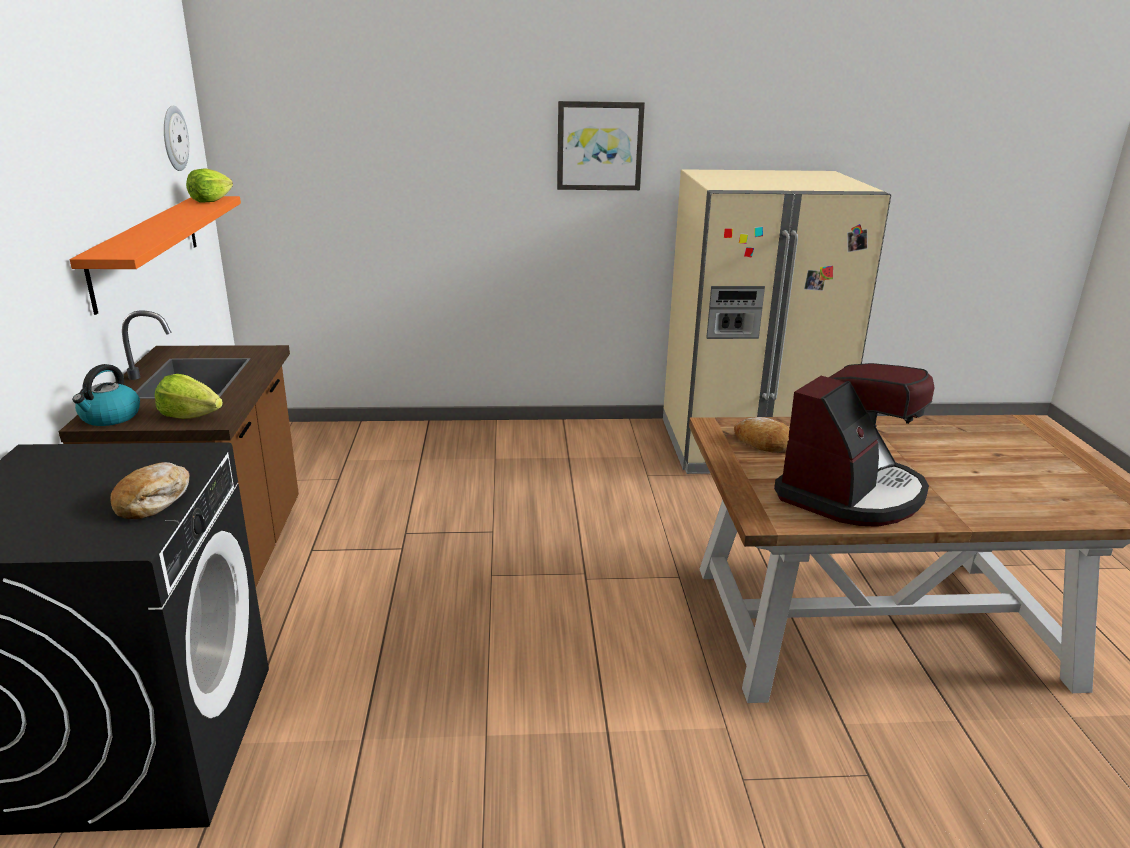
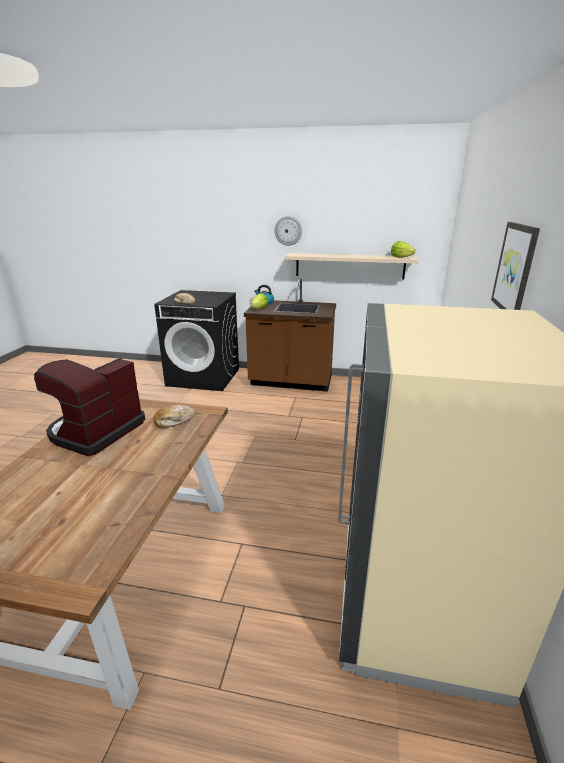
camera: 105 degrees right, 0 degrees up
(146, 249) = (349, 266): orange shelf -> beige shelf
(174, 138) = (406, 226): wall clock -> wall clock (288, 231)
(851, 493) = (96, 431): coffee machine -> coffee machine turned 60 degrees clockwise

